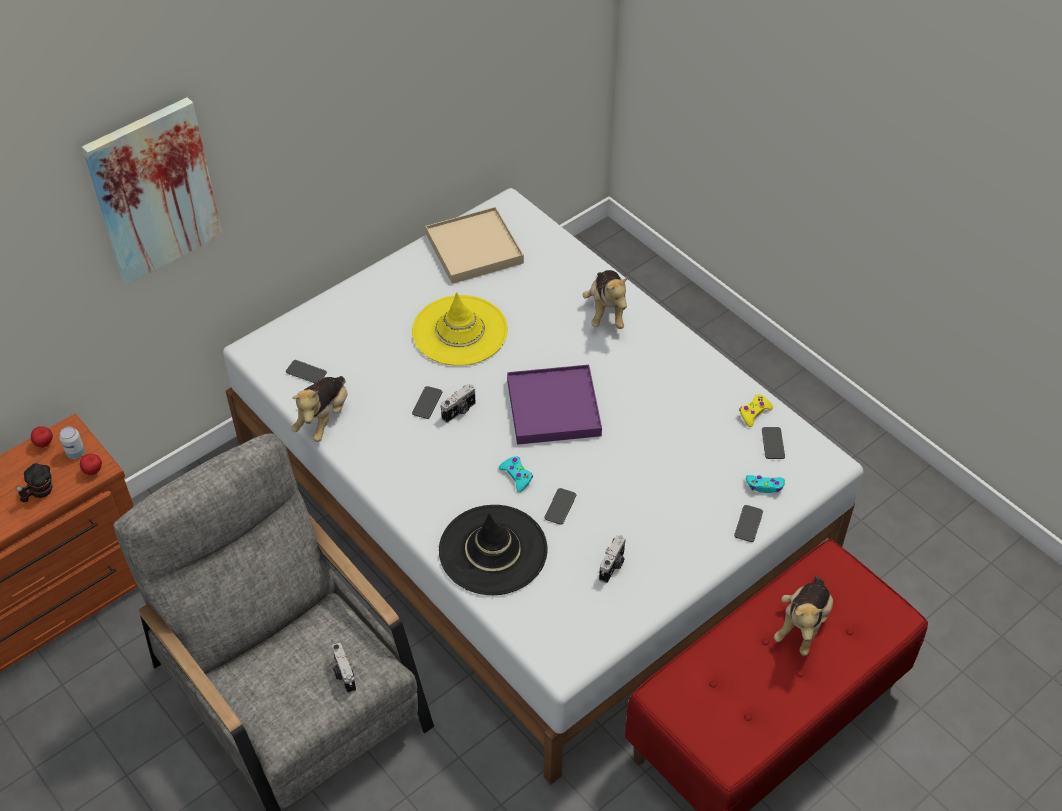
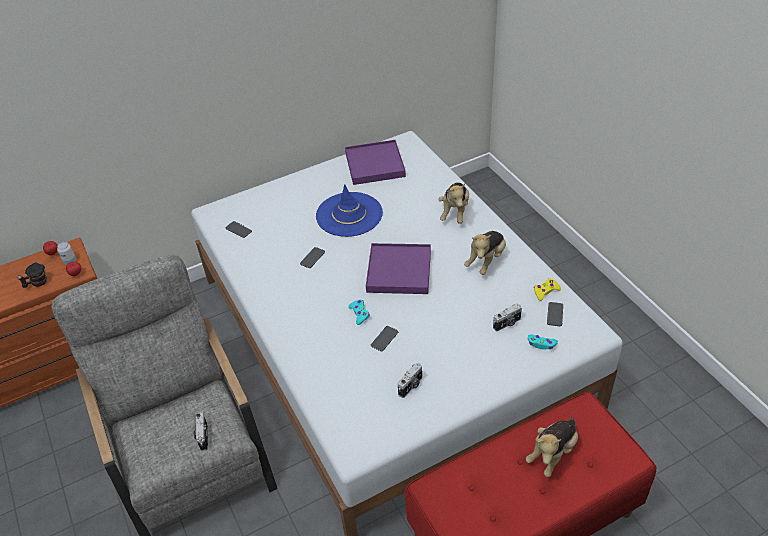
camera: 15 degrees right, 5 degrees down
(153, 190) = (133, 85): picture -> none
(323, 418) = (240, 260): plush toy -> plush toy (486, 261)
(459, 411) = (333, 266): camera -> camera (507, 324)
(460, 331) = (349, 215): yellow hat -> blue hat
(474, 248) = (374, 165): beige tray -> purple tray
(493, 550) = (327, 363): black hat -> none
(748, 524) = (522, 370): phone -> none

